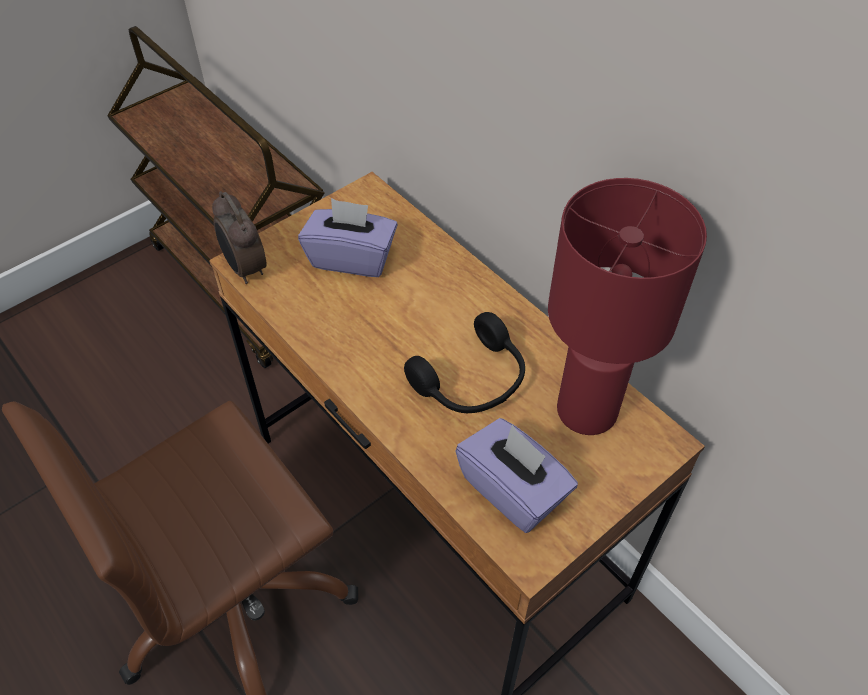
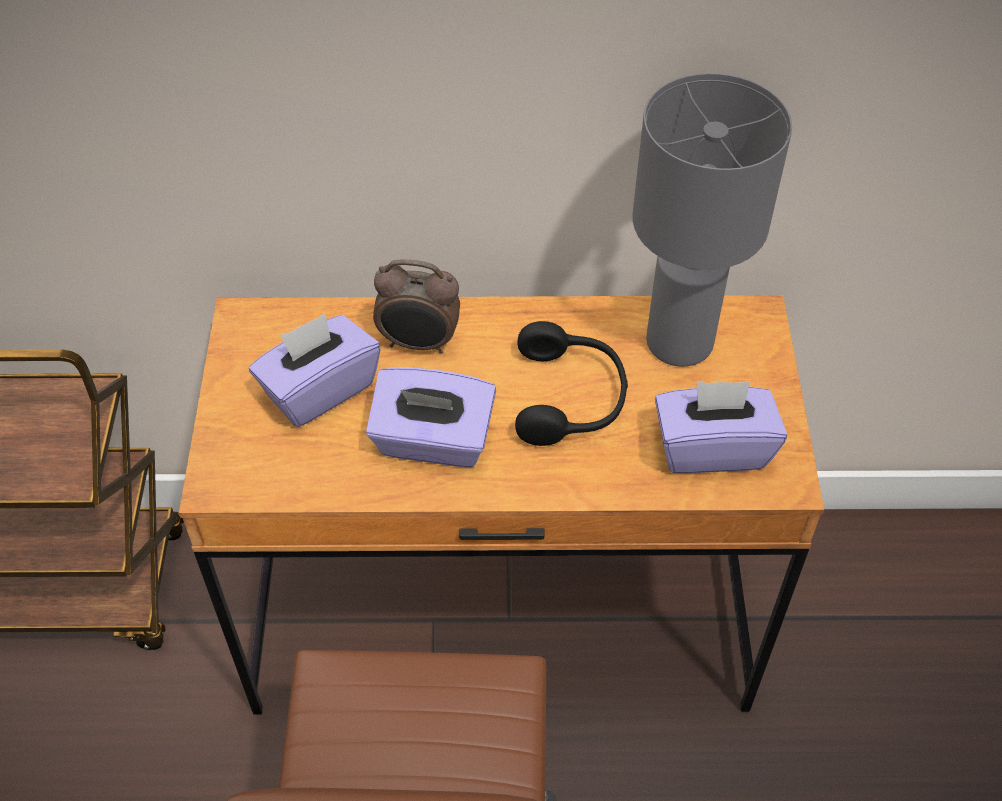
camera: 50 degrees left, 0 degrees up
(245, 269) = (230, 487): alarm clock -> alarm clock (419, 343)
(366, 335) = (432, 441): none -> purple tissue box
(588, 410) = (680, 341): red table lamp -> grey table lamp

